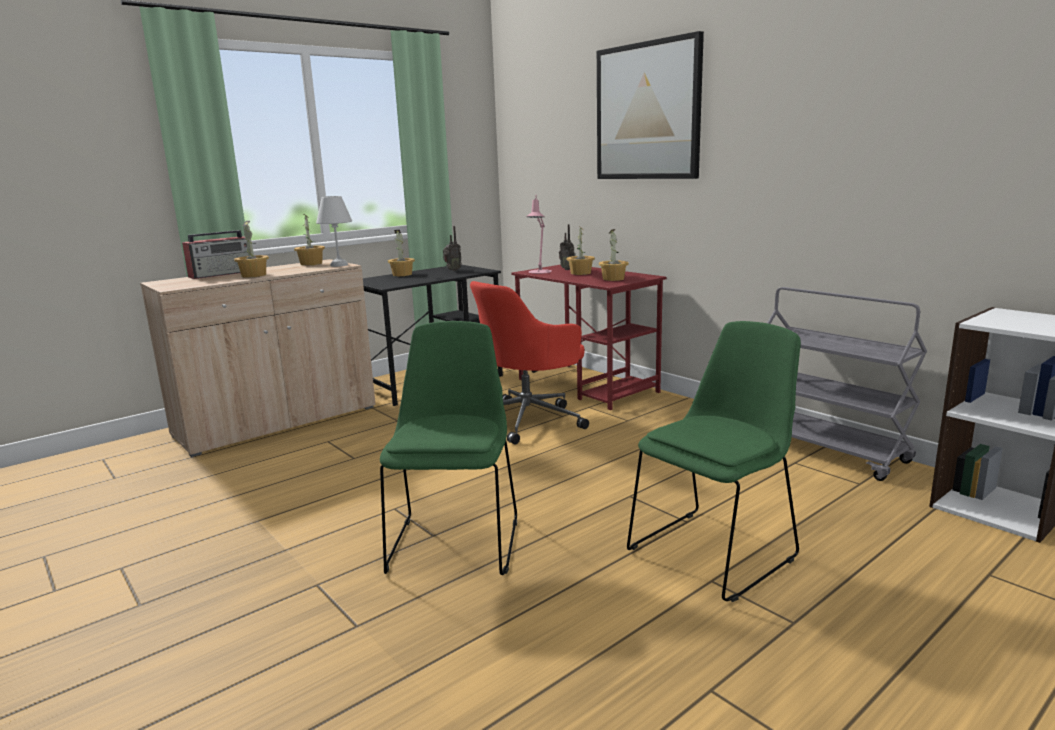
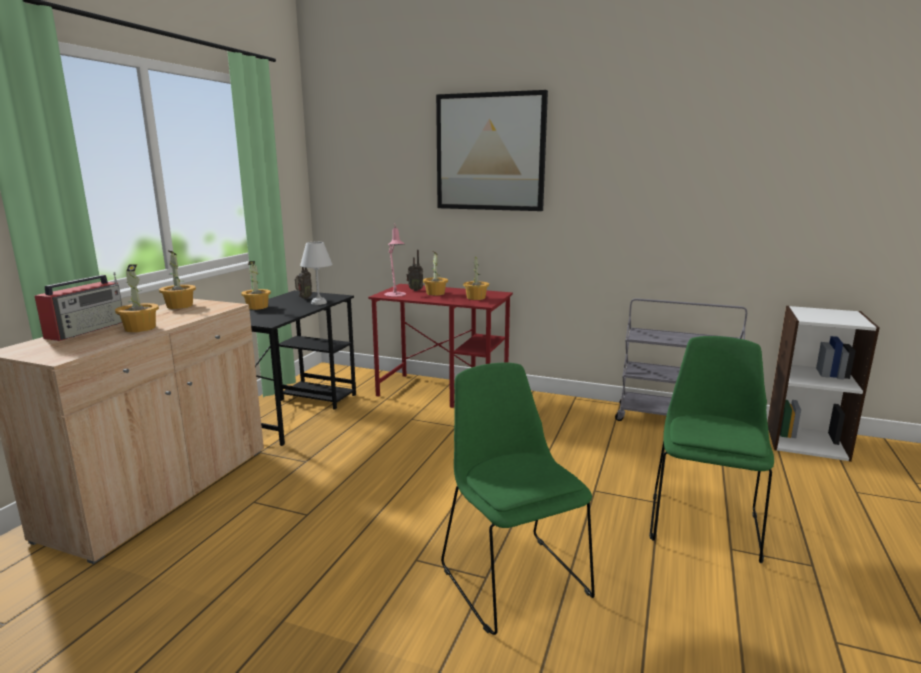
camera: 30 degrees left, 0 degrees up
(339, 265) = (221, 305): white table lamp -> white table lamp (318, 302)
(529, 420) = (432, 436): red office chair -> none

